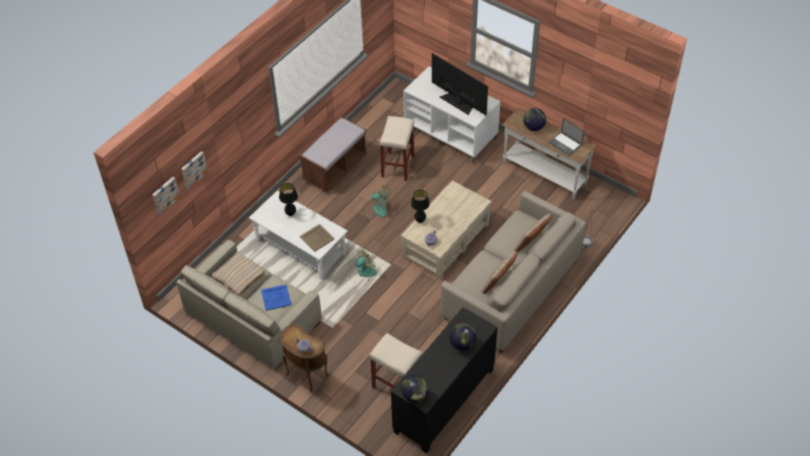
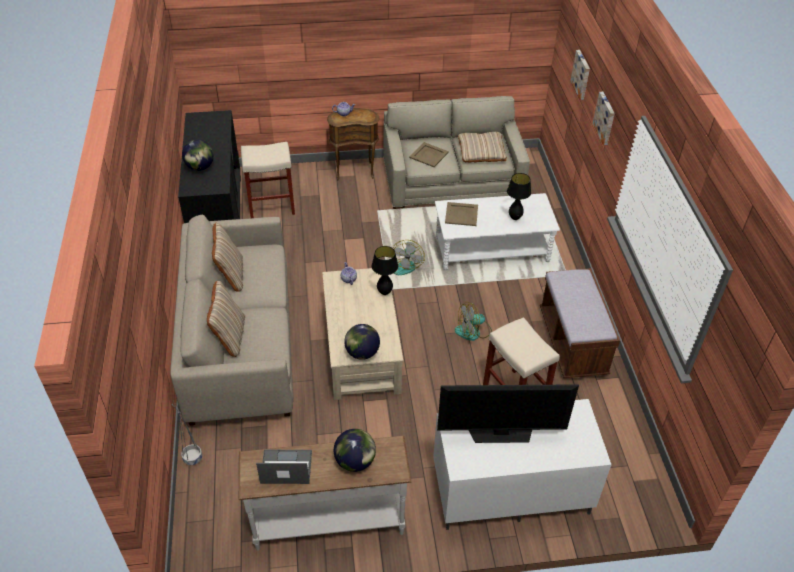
camera: 135 degrees right, 5 degrees down
(164, 195) = (568, 49): picture -> picture (605, 118)
(276, 297) = (429, 155): blue tray -> beige tray
(414, 396) = (207, 116): globe -> globe (362, 353)

